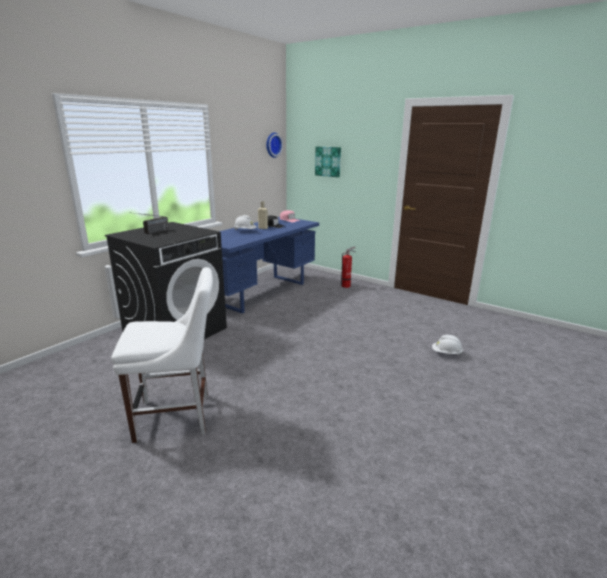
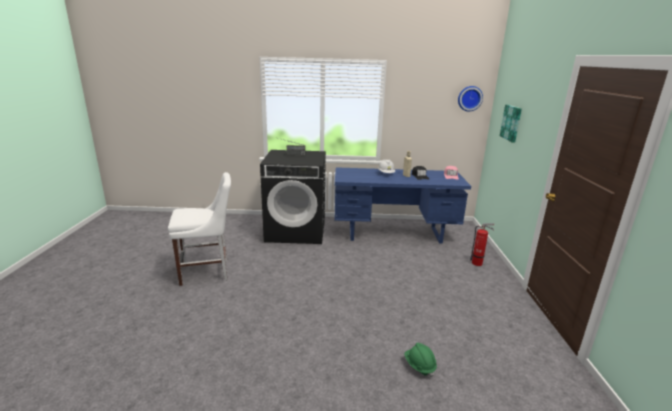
camera: 55 degrees right, 0 degrees up
(178, 417) = (208, 272): white chair -> white chair turned 60 degrees counterclockwise
(446, 353) = (419, 366): white hard hat -> green hard hat

